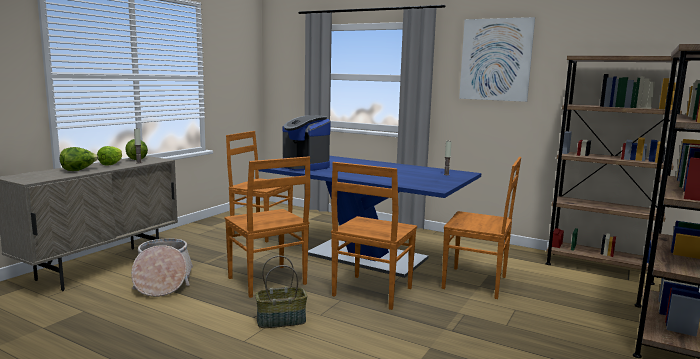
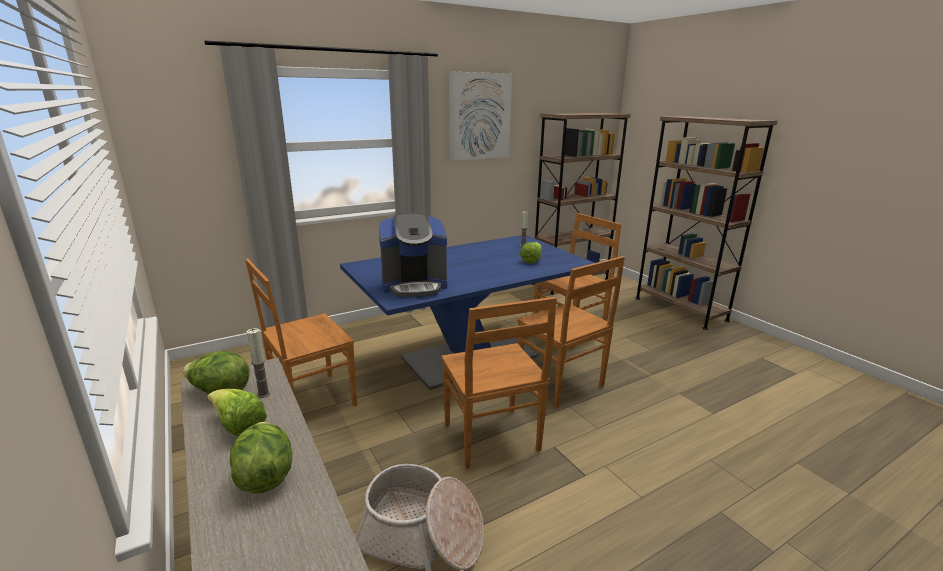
camera: 60 degrees left, 10 degrees up
(268, 282) = (492, 439): brown chair -> brown chair turned 75 degrees clockwise
(281, 320) = (601, 457): basket -> none
(410, 179) = (531, 260): none -> lettuce

